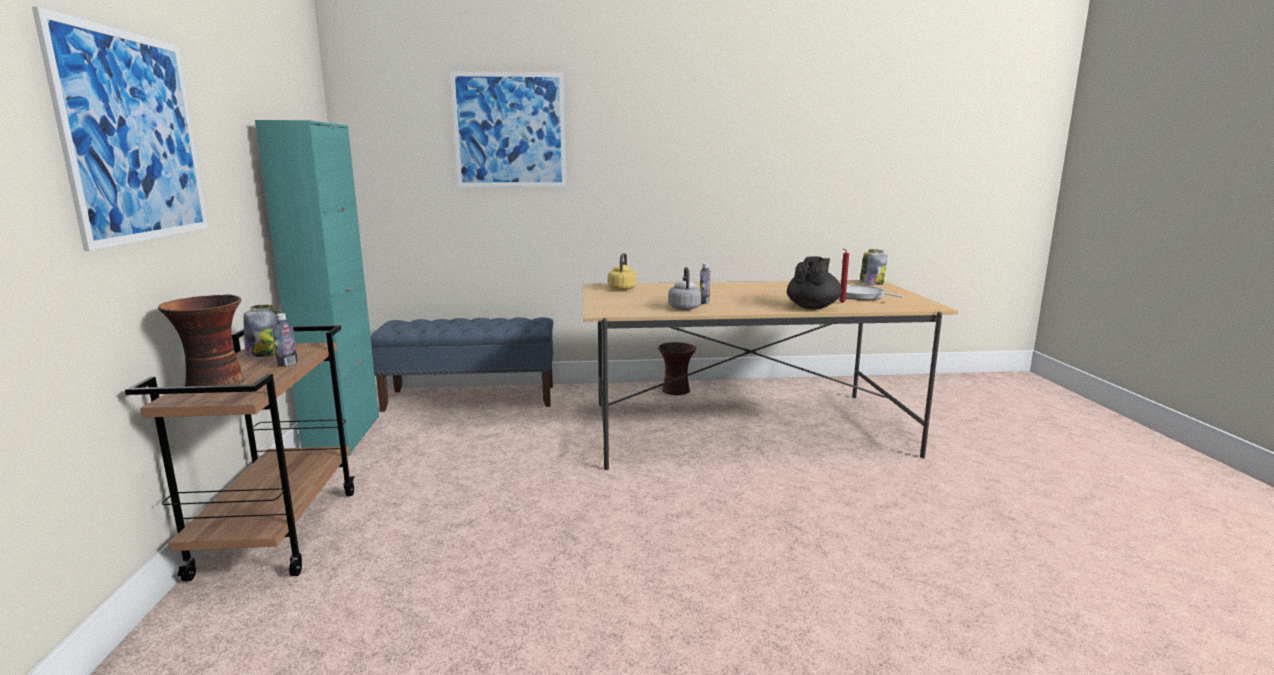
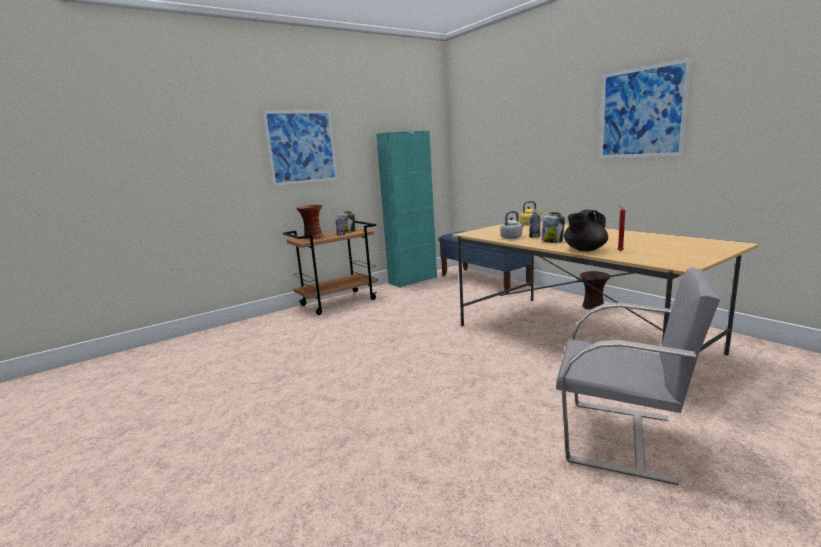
camera: 60 degrees right, 0 degrees up
(510, 130) = (519, 123): picture -> picture (641, 113)
(812, 307) = (584, 250): black teapot -> black teapot turned 150 degrees clockwise
(862, 296) = (660, 250): frying pan -> none
(871, 283) = (725, 244): jar -> jar (552, 241)
(980, 499) = (622, 439): none -> grey chair

